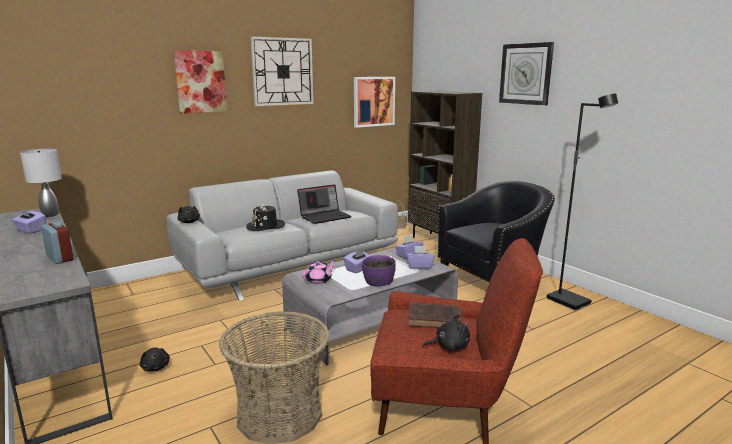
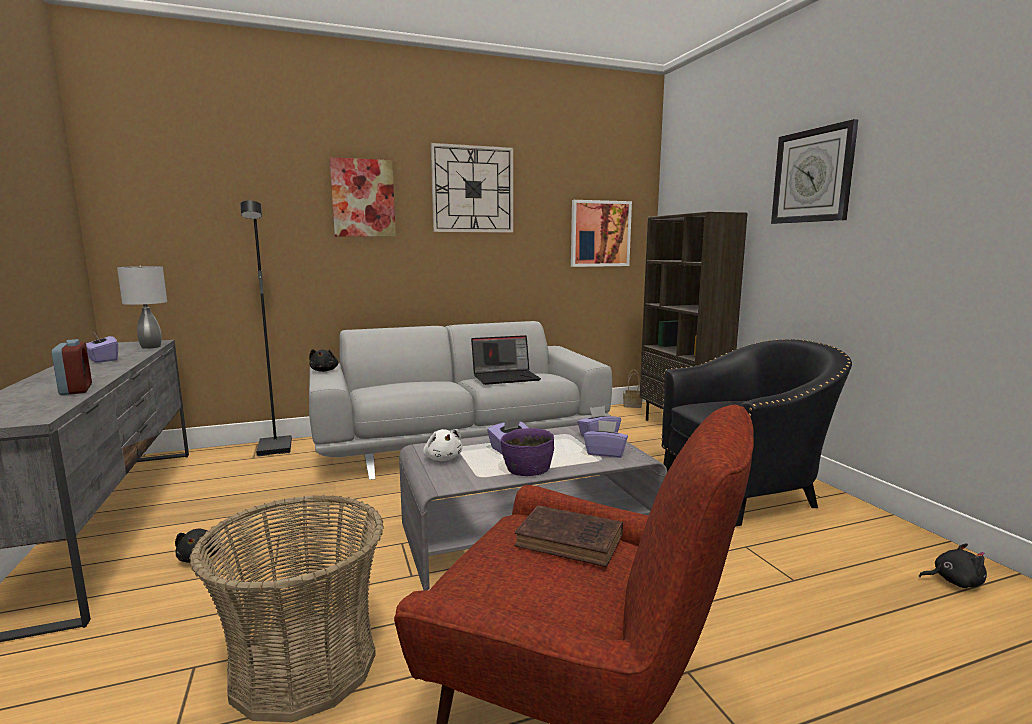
camera: 15 degrees right, 5 degrees down
(265, 226) = (419, 383): black hat -> none
(319, 280) = (442, 458): pink teapot -> white plush toy
(449, 346) = (567, 597): black plush toy -> black plush toy (953, 581)
(569, 301) = (874, 539): black floor lamp -> black floor lamp (276, 448)

